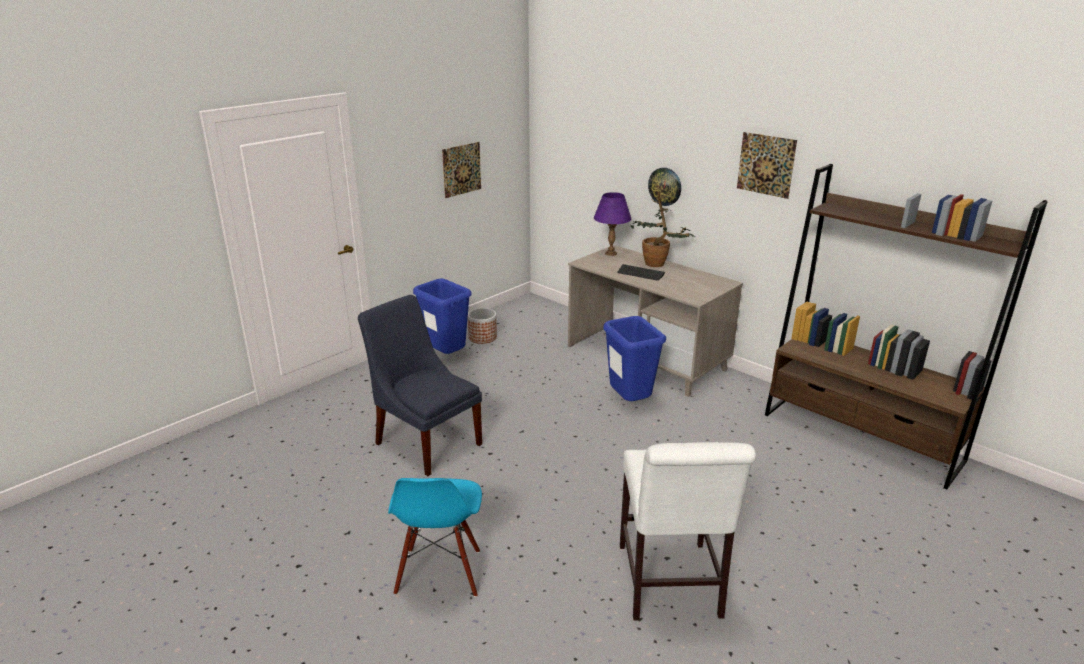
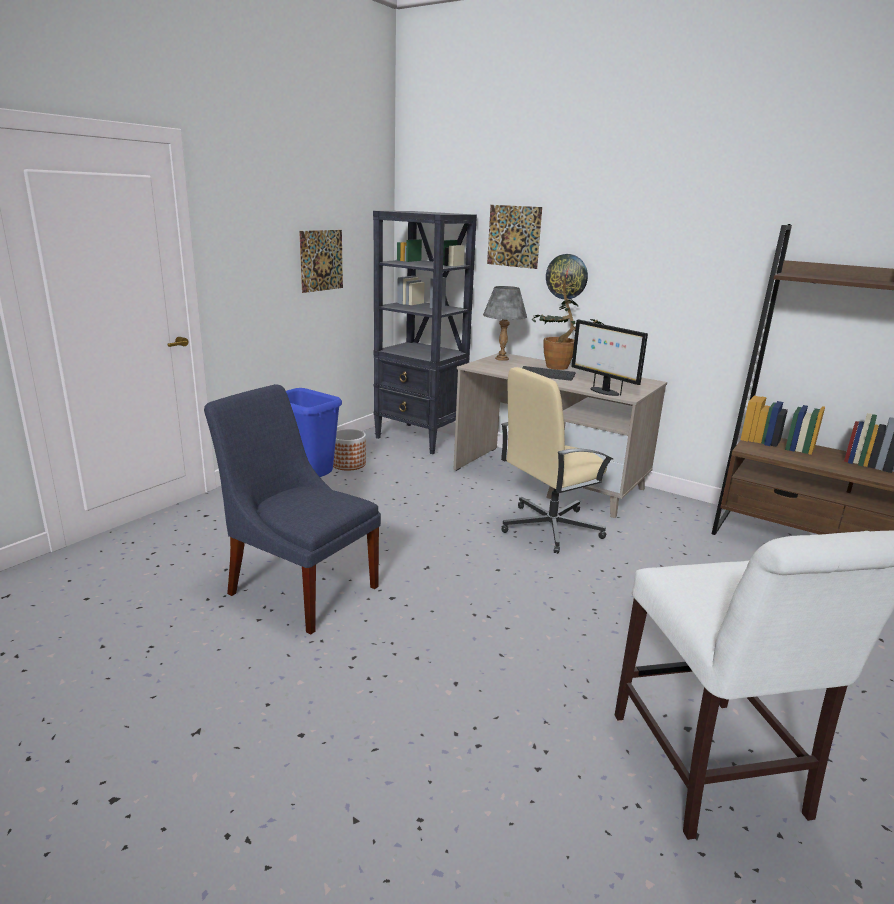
camera: 10 degrees left, 5 degrees down
(440, 573) = (358, 787): blue chair -> none
(549, 313) = (420, 439): none -> black bookcase
(611, 253) = (502, 358): purple table lamp -> grey table lamp
(629, 403) = (549, 528): blue trash can -> beige office chair
(679, 293) = (603, 391): none -> monitor
(766, 165) = (699, 237): picture -> picture (514, 236)

